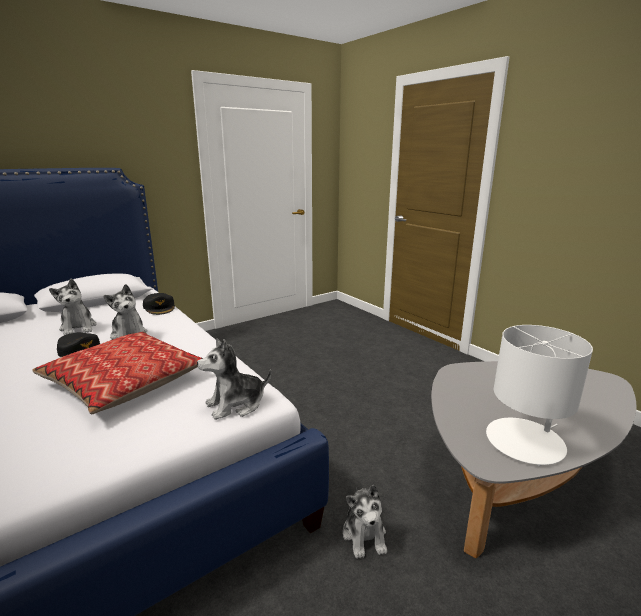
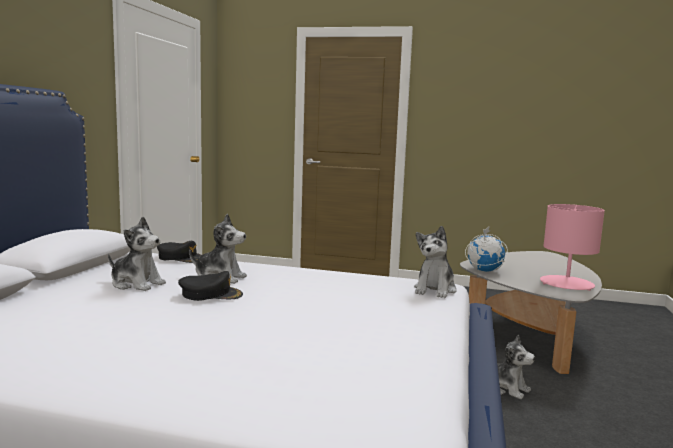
camera: 40 degrees left, 10 degrees down
(124, 381) = (318, 299): pillow -> none
(450, 384) = (484, 271): none -> globe
(525, 441) = (566, 284): white table lamp -> pink table lamp

